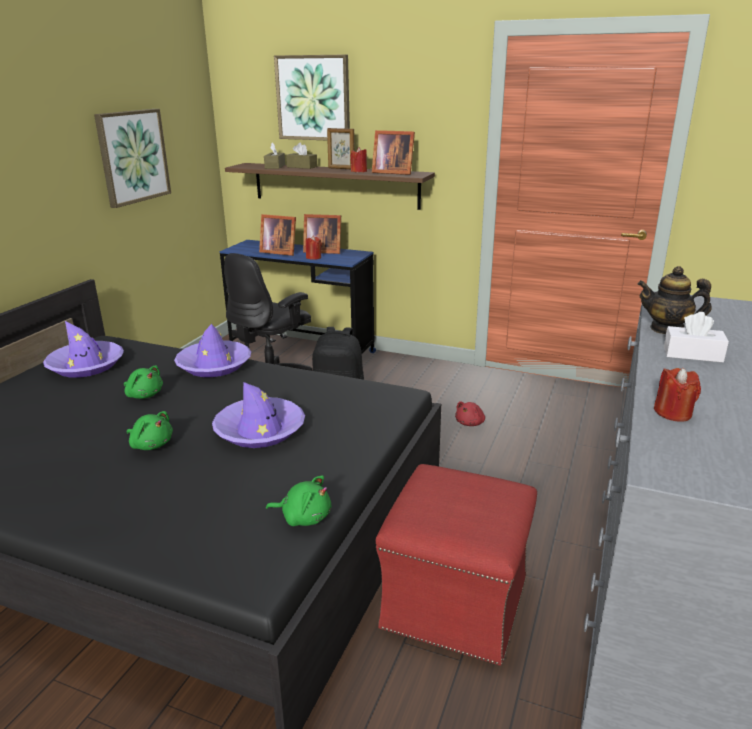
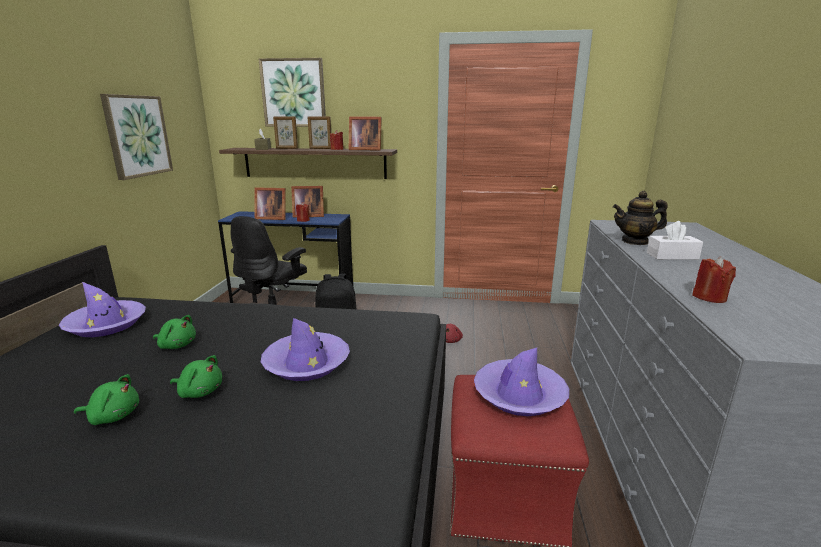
camera: 15 degrees left, 5 degrees down
(214, 365) = (239, 312): purple hat -> purple hat (519, 395)
(302, 167) = (286, 148): brown tissue box -> picture frame
(304, 517) = (387, 441): green plush toy -> green plush toy (113, 416)

